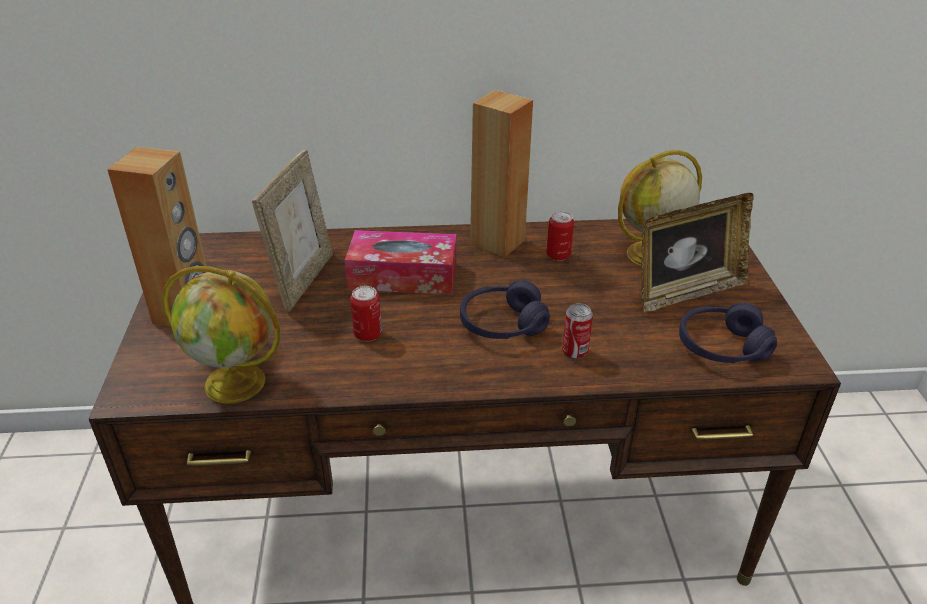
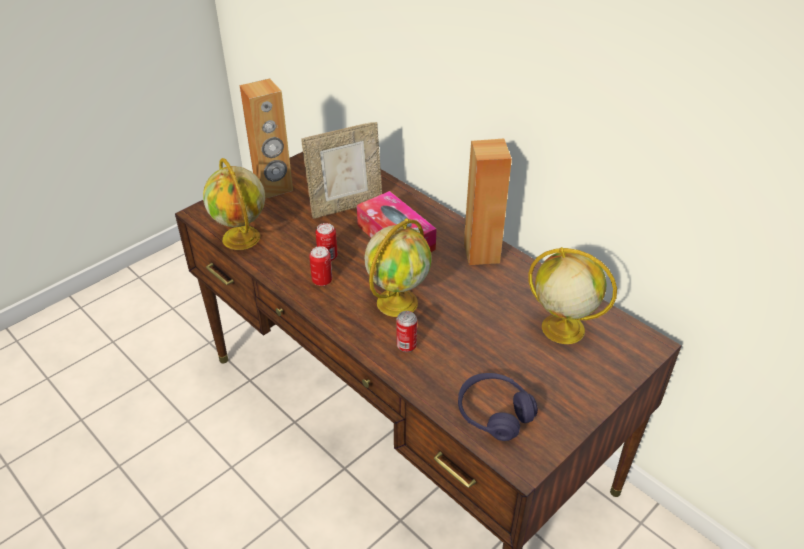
camera: 50 degrees right, 5 degrees up
(502, 324) = (397, 301): purple headphones -> globe
(558, 255) = (502, 286): can -> can (322, 280)
(686, 292) = (539, 367): picture frame -> none

